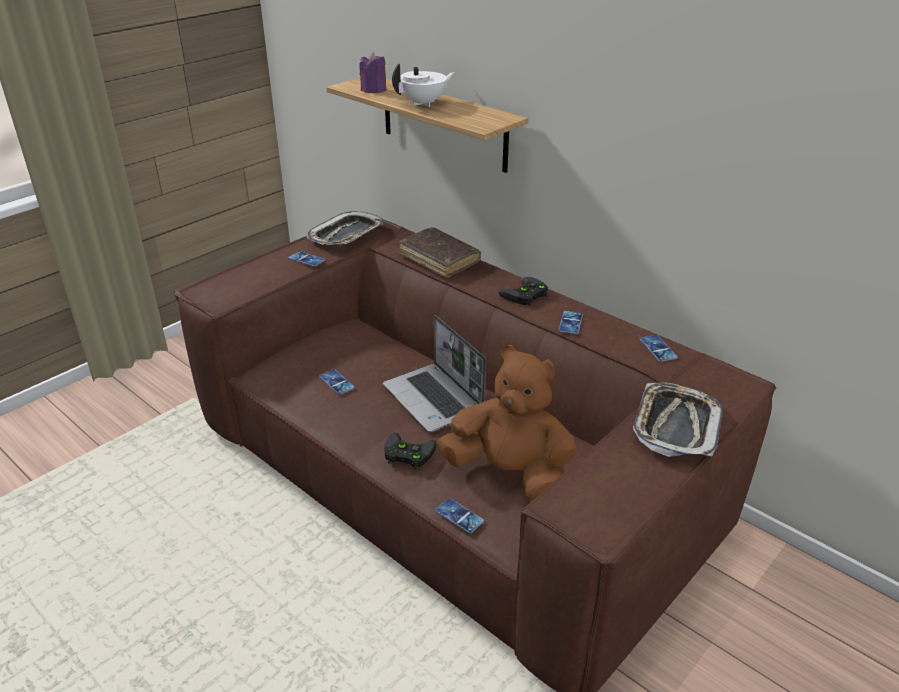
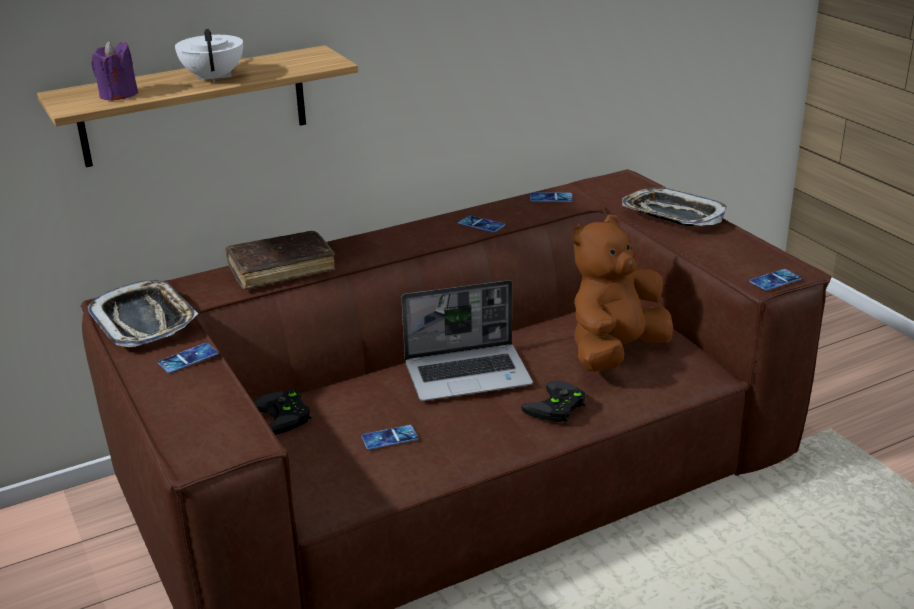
camera: 70 degrees left, 5 degrees down
(459, 516) = (662, 394): phone -> phone (775, 280)
(525, 295) = (408, 236): black game controller -> black game controller (285, 416)

